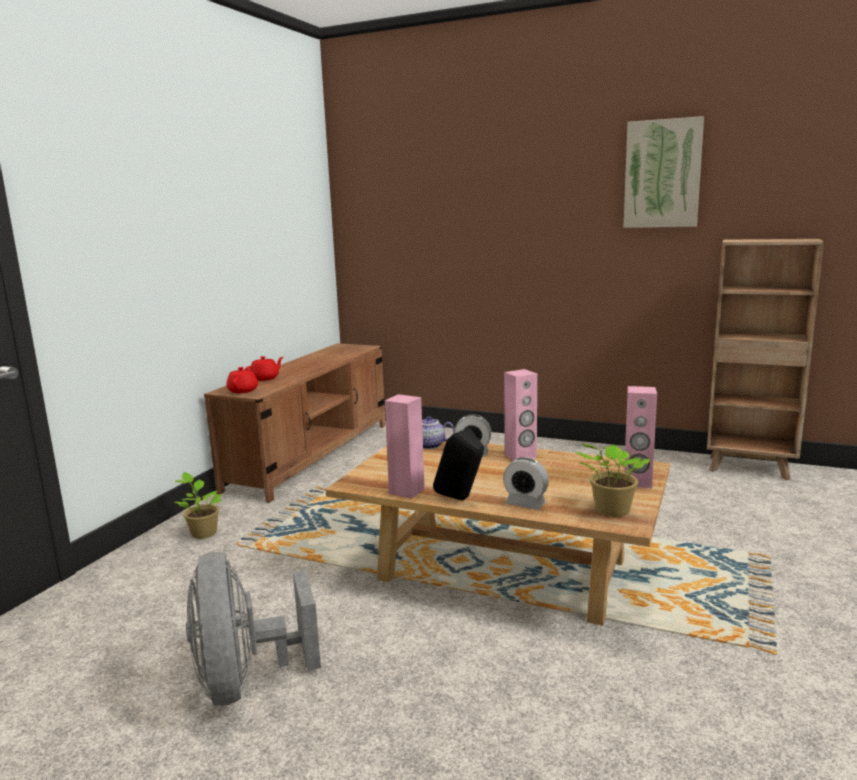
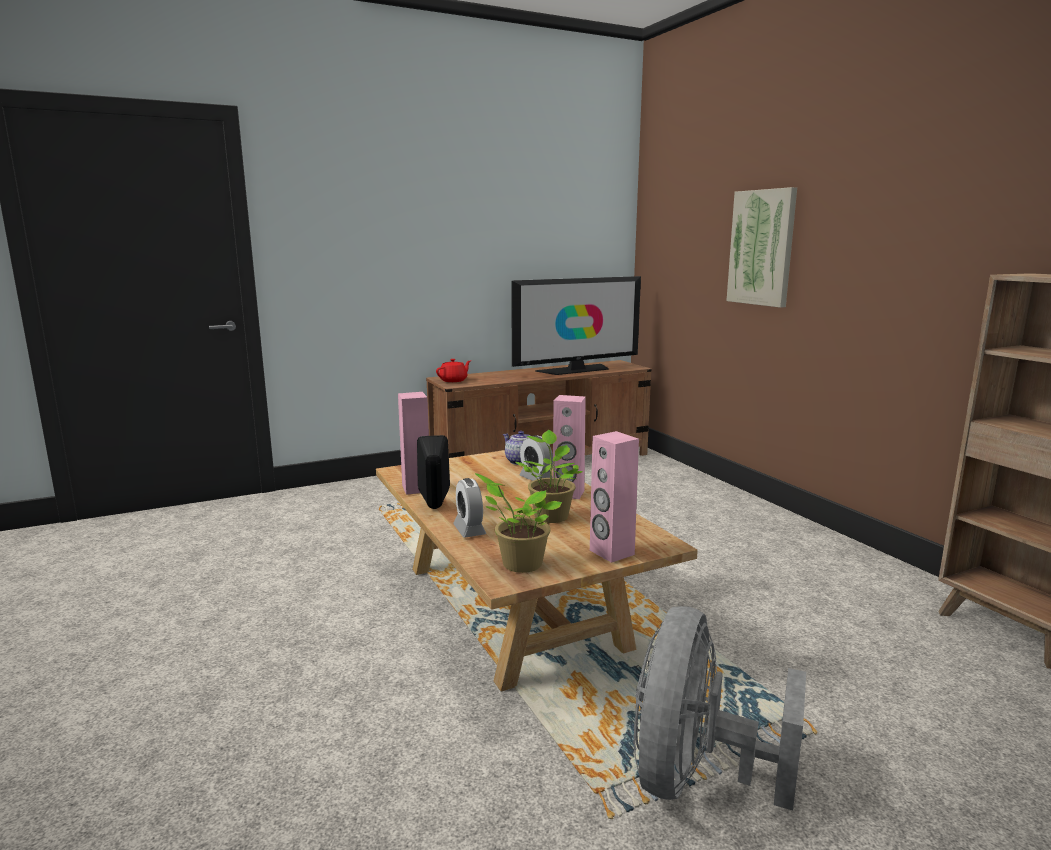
camera: 40 degrees right, 0 degrees up
(202, 532) = (376, 492): potted plant -> potted plant (550, 515)
(246, 681) = (229, 595): grey fan -> grey fan (696, 777)
(265, 378) = (491, 375): red teapot -> none
(326, 358) = (576, 370): none -> television
(662, 174) = (960, 173): picture -> picture (762, 248)

